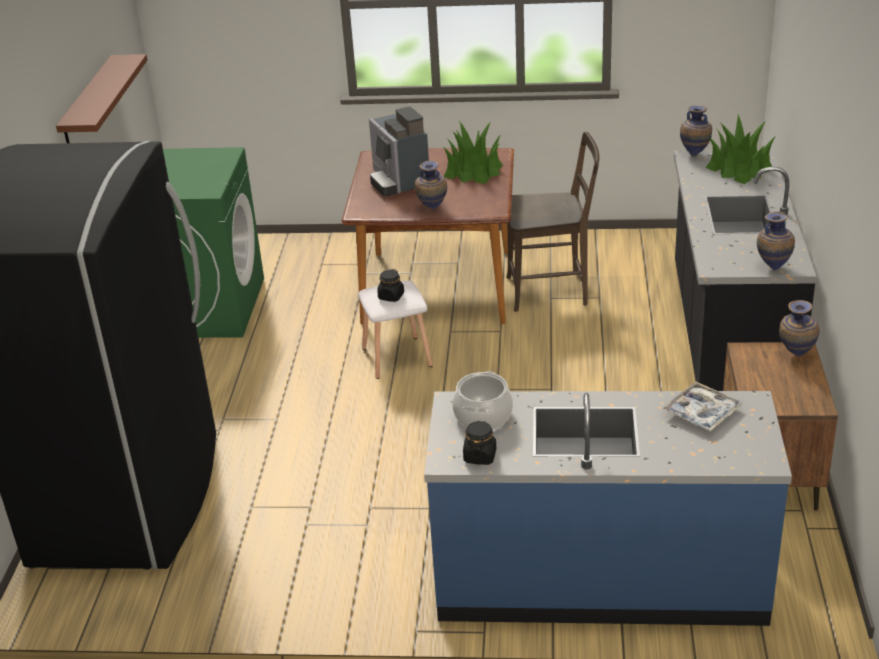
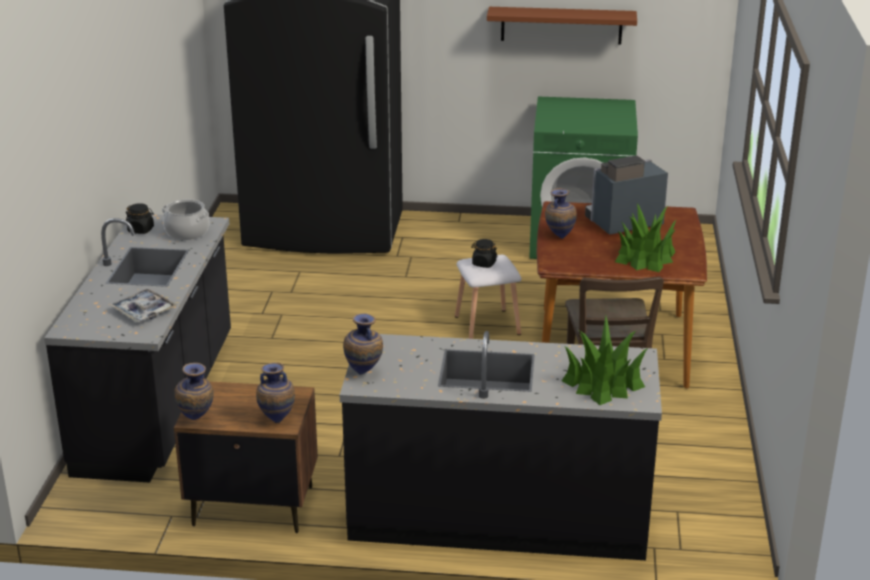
camera: 90 degrees right, 5 degrees down
(599, 578) = (159, 405): blue counter -> black counter
(695, 154) = (645, 359): vase -> vase (196, 420)

